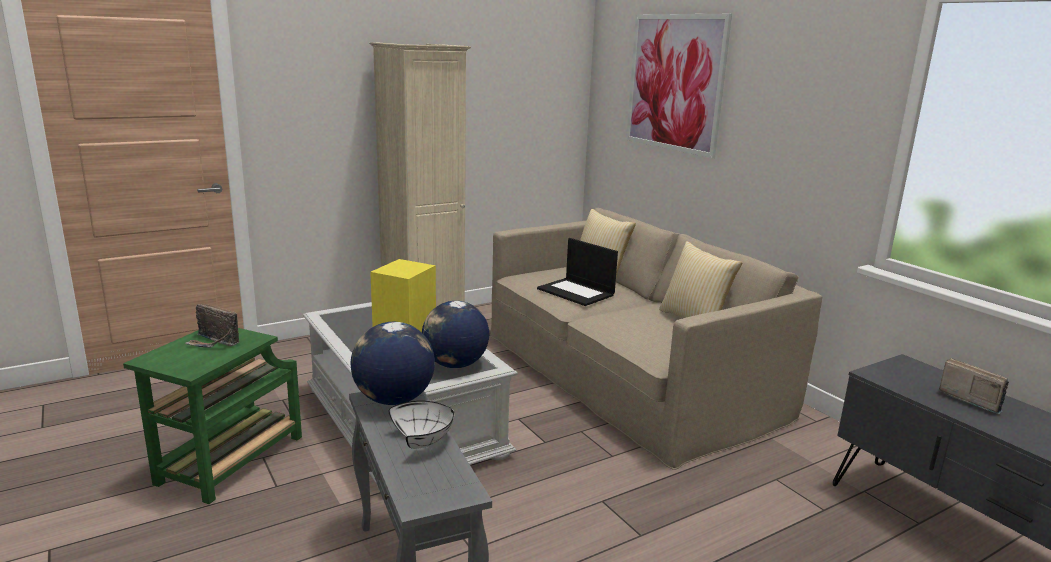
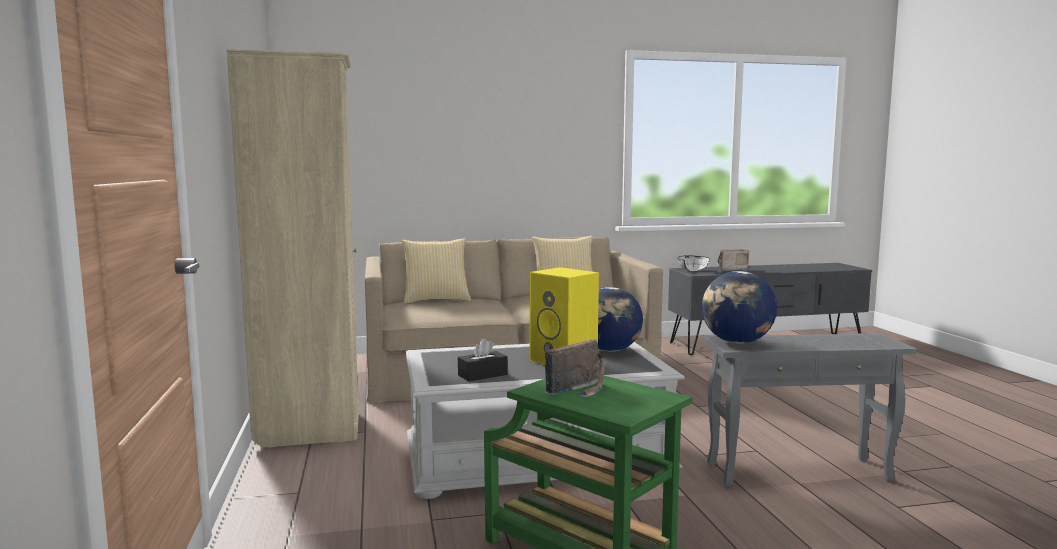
camera: 70 degrees left, 10 degrees down
(350, 326) = (482, 375): none -> black tissue box
(425, 440) = (805, 339): white bowl -> white bowl (691, 270)
(577, 292) = (471, 308): laptop -> none
(675, 83) = (412, 118): picture -> none

